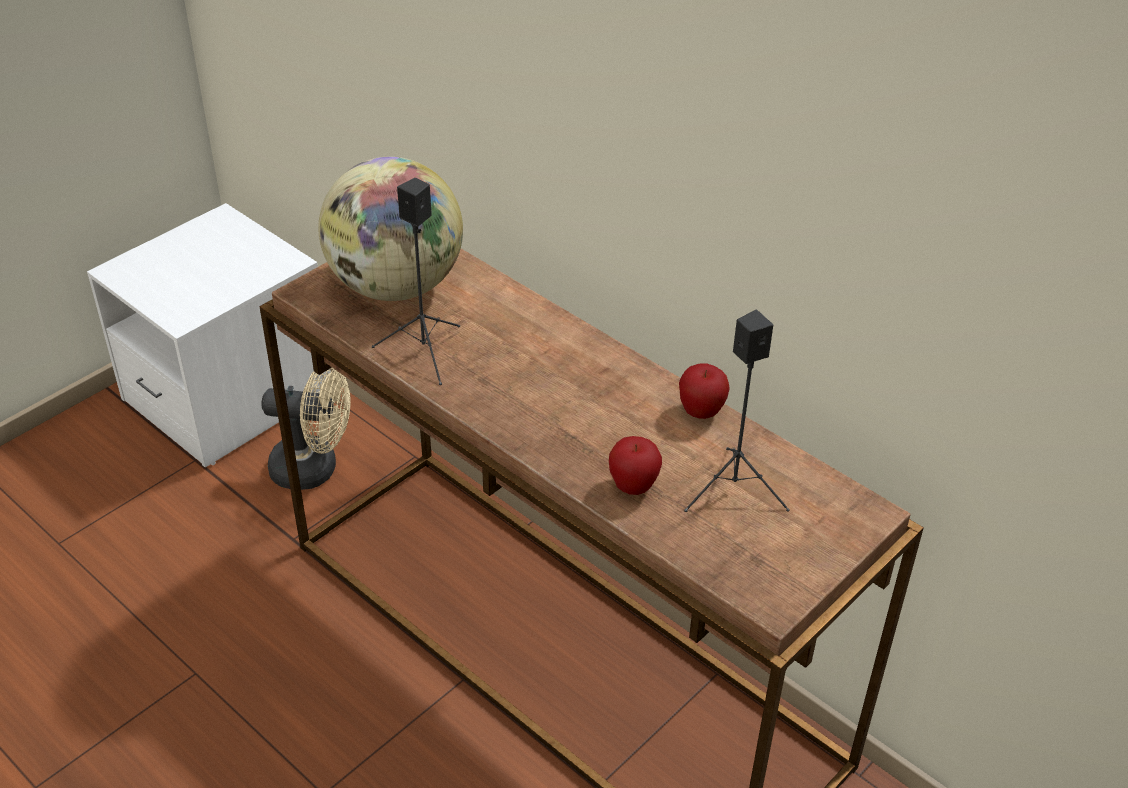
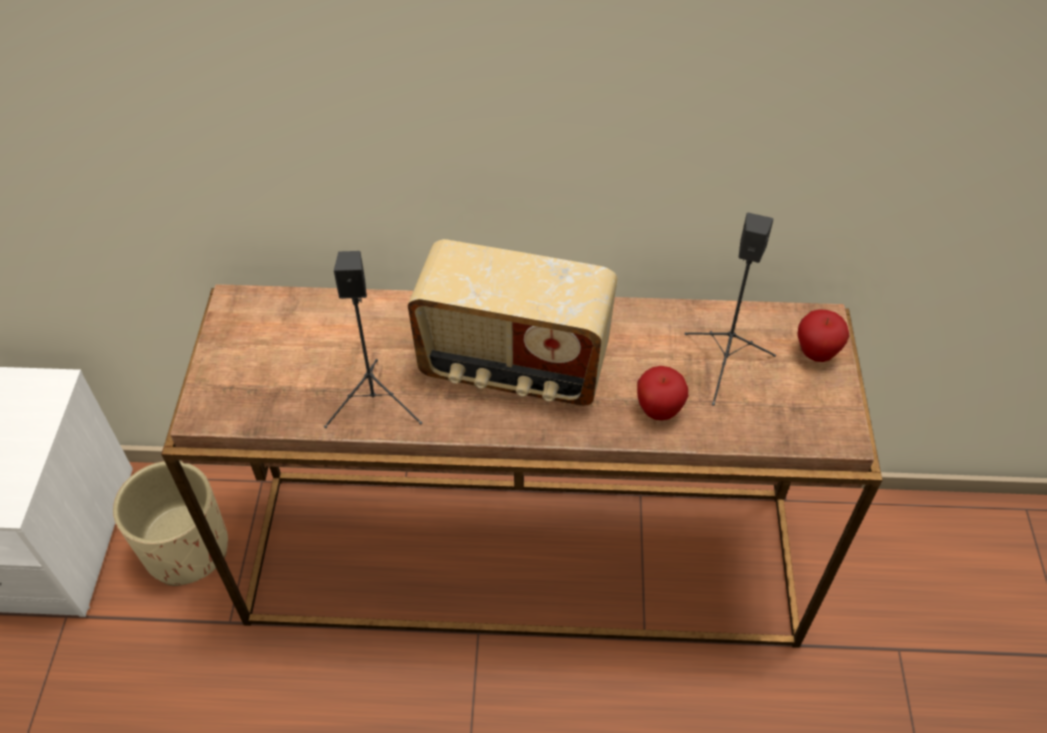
camera: 40 degrees left, 10 degrees up
(315, 469) = (186, 549): beige fan -> beige planter
(395, 286) = (280, 357): globe -> none
(553, 389) = (513, 368): none -> radio
(701, 412) = (636, 315): apple -> apple (816, 353)

